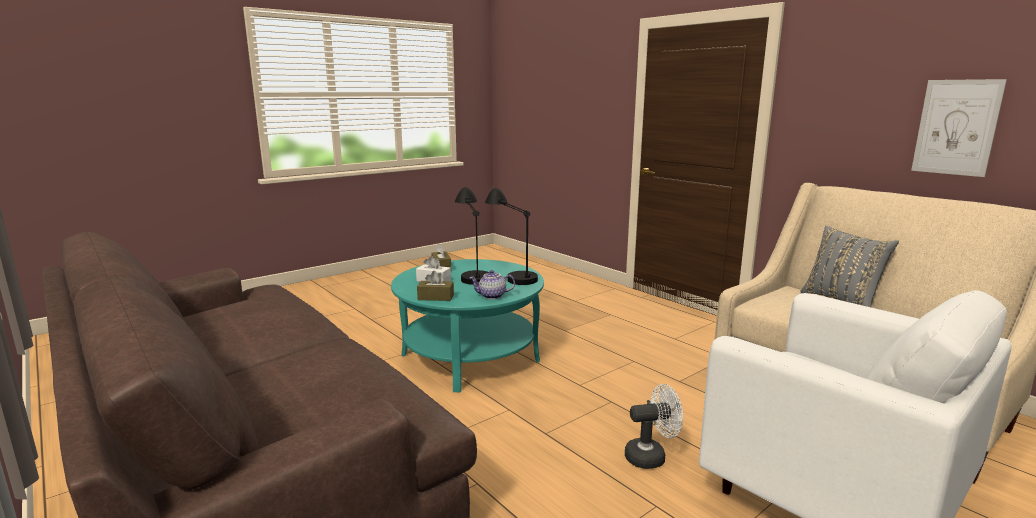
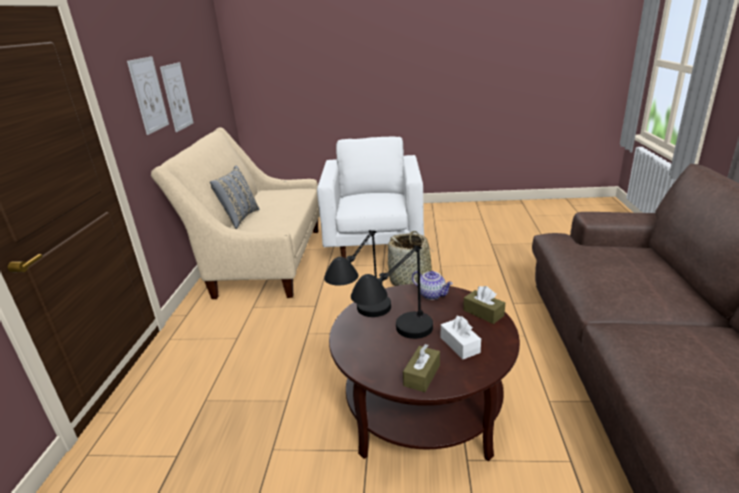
camera: 135 degrees left, 10 degrees up
(469, 357) = (423, 409): turquoise coffee table -> brown coffee table
(651, 456) = (410, 280): white fan -> basket
(871, 110) = (148, 95): none -> picture

